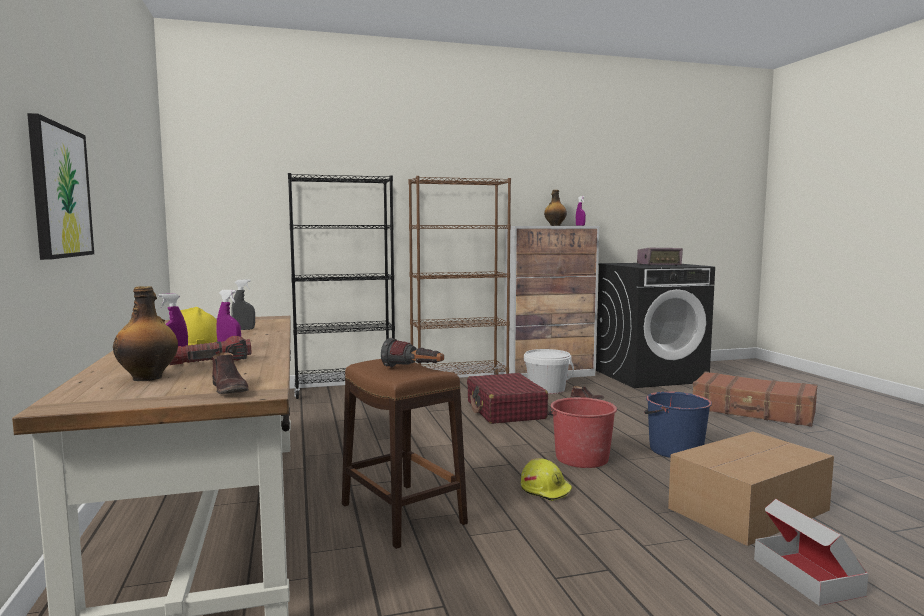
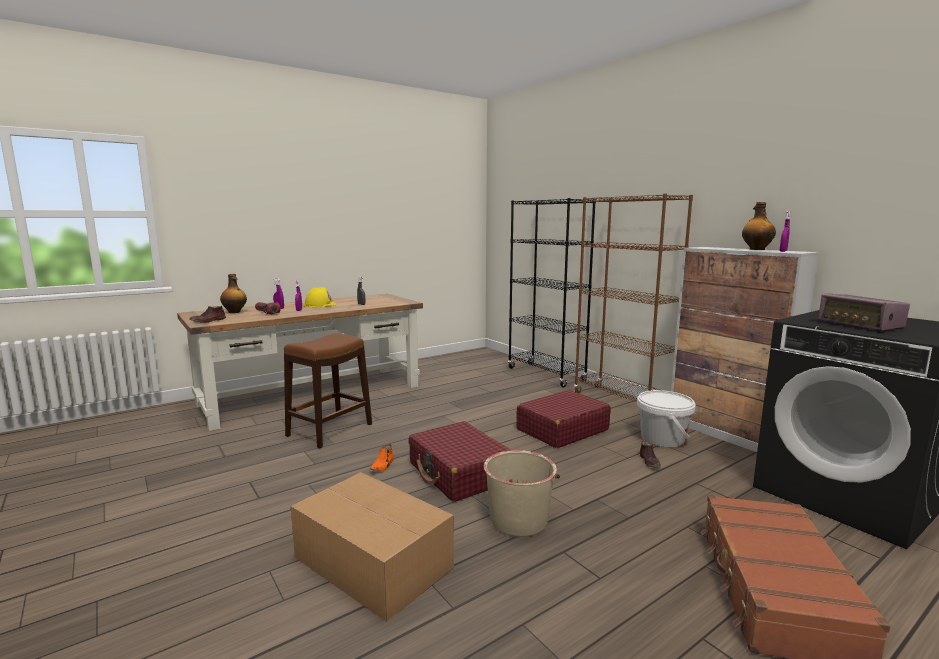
camera: 70 degrees right, 5 degrees up
(59, 191) = (291, 228): picture -> none
(413, 369) = (320, 342): flashlight -> none
(546, 489) = (382, 465): yellow hard hat -> orange shoe
(581, 458) = (459, 473): red bucket -> red suitcase
(674, 450) = (519, 520): blue bucket -> beige bucket
(807, 577) = (239, 586): cardboard box -> none

